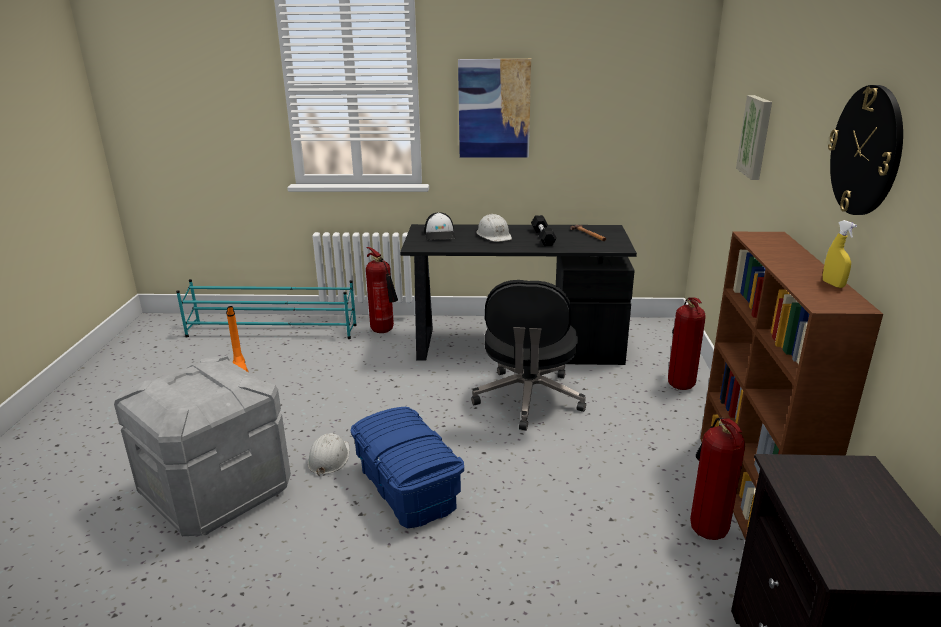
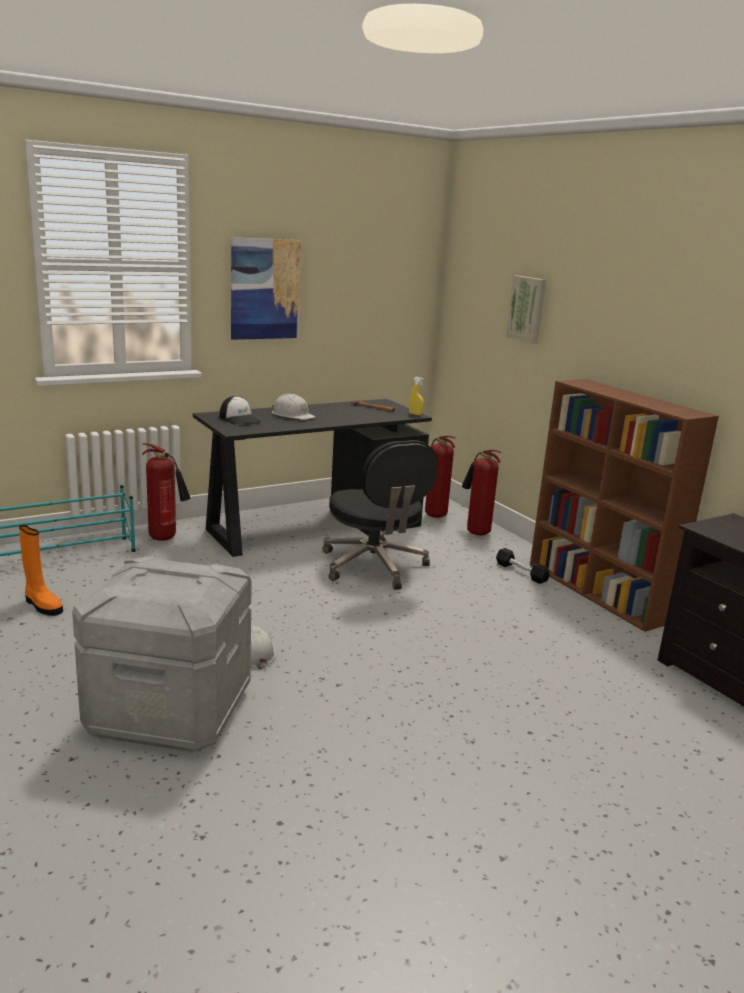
camera: 35 degrees left, 5 degrees down
(406, 487) = (353, 654): blue storage box -> none
(543, 237) = (338, 413): black dumbbell -> black dumbbell (521, 572)
(705, 528) = (593, 619): fire extinguisher -> fire extinguisher (433, 515)
(833, 284) = (668, 404): yellow spray bottle -> yellow spray bottle (415, 414)
(866, 151) = (676, 307): wall clock -> none

